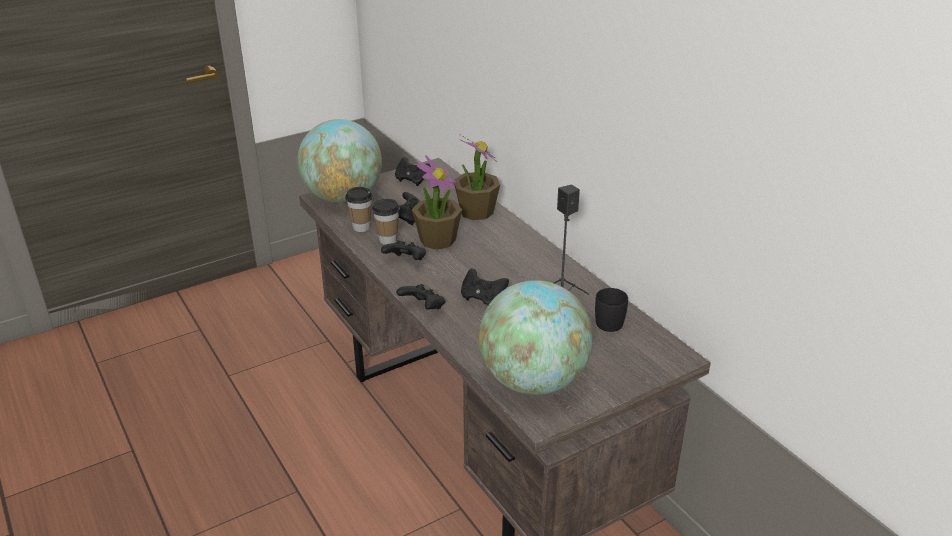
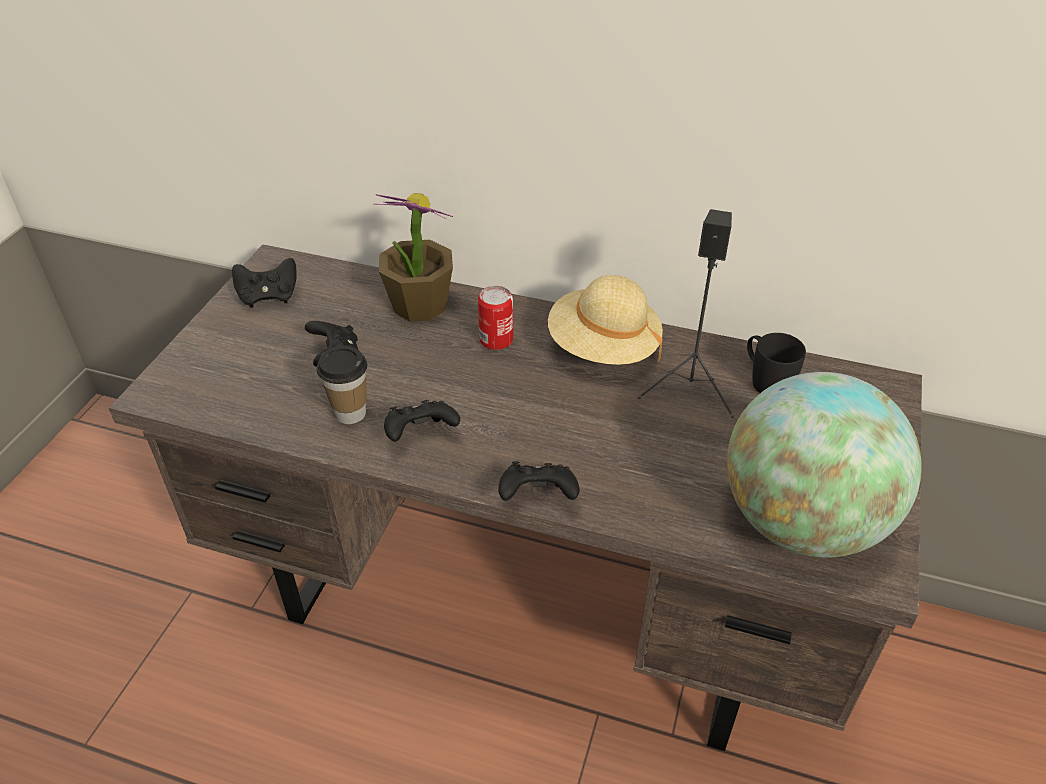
camera: 40 degrees left, 10 degrees up
(343, 198) = (193, 376): globe -> none
(361, 227) = (284, 413): cup -> none
(437, 240) = (421, 375): potted plant -> none
(482, 298) = (591, 434): black game controller -> none
(492, 241) = (496, 340): none -> can
(541, 268) = (603, 348): none -> beige hat

